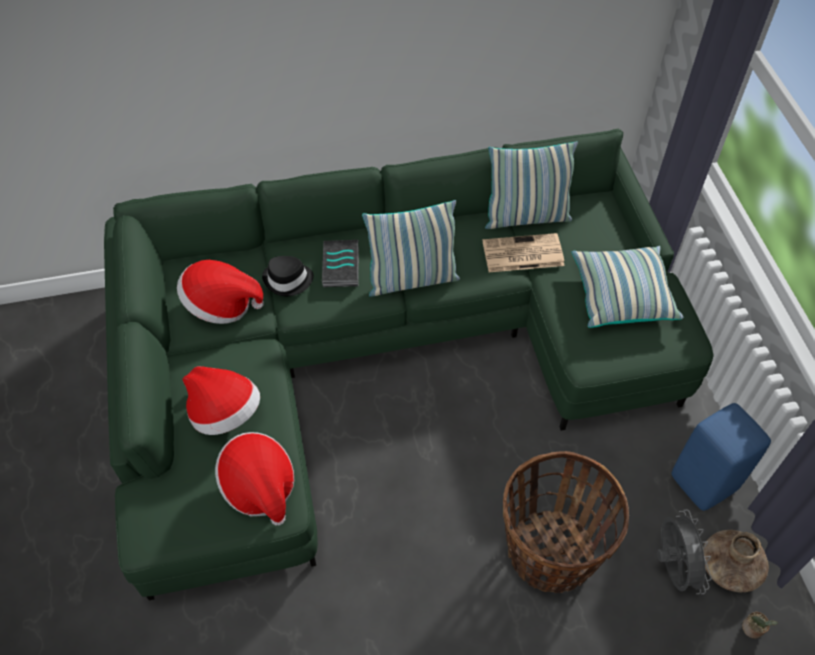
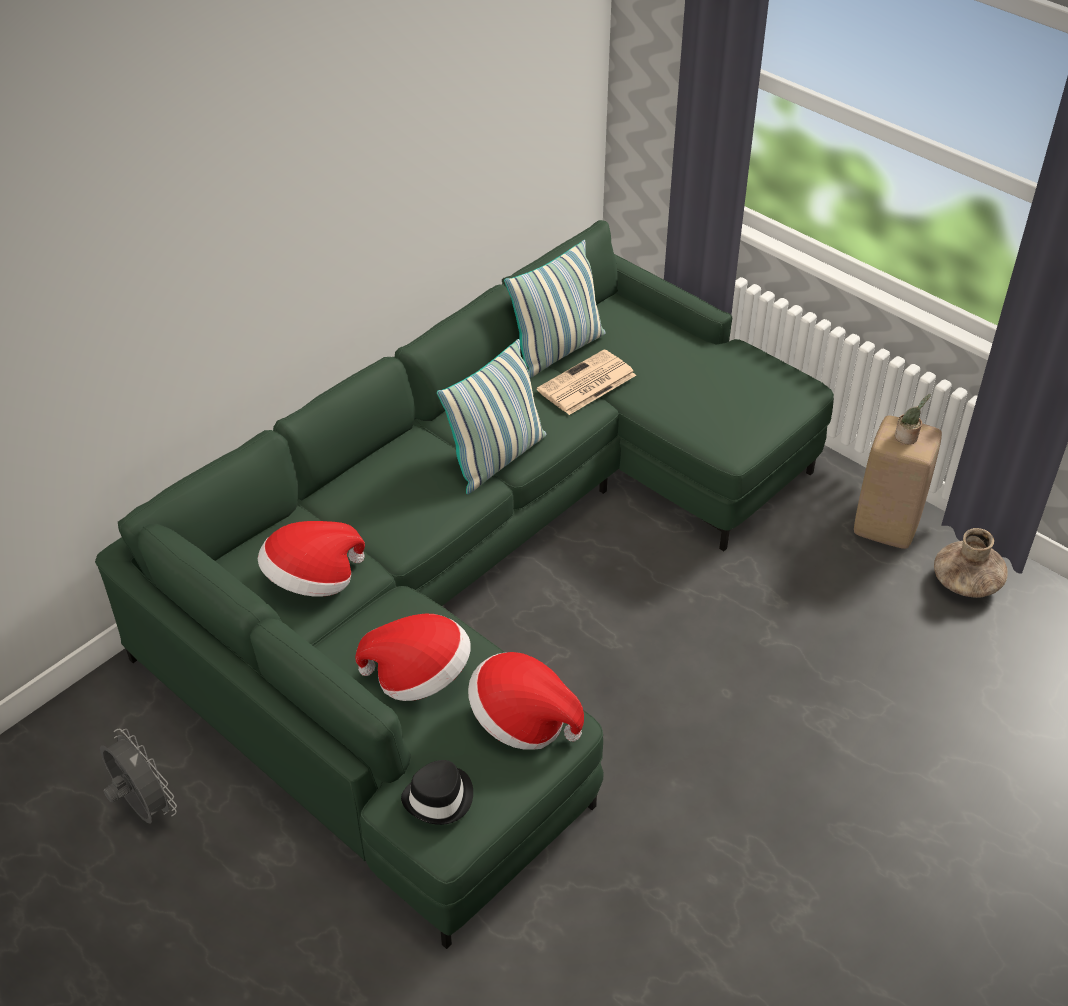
camera: 35 degrees left, 10 degrees down
(288, 280) = (366, 521): black hat -> black hat (439, 798)
(342, 267) = (413, 481): book -> none
(550, 553) = (808, 661): basket -> none
(621, 296) = (710, 377): pillow -> none
(672, 567) = (920, 610): grey fan -> grey fan (143, 808)
(704, 483) = (887, 526): blue stool -> beige stool
(753, 629) = (1026, 621): potted plant -> potted plant (907, 437)

